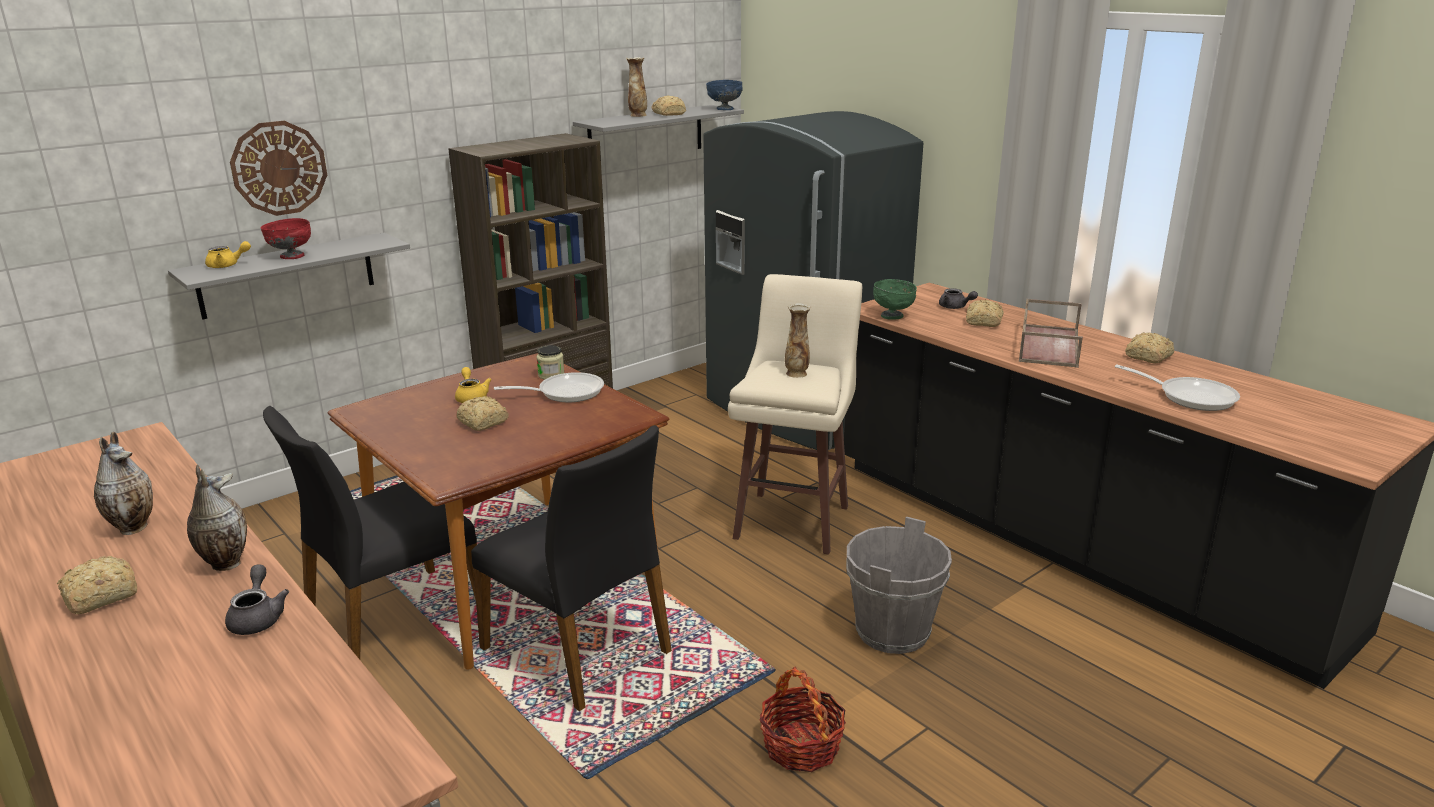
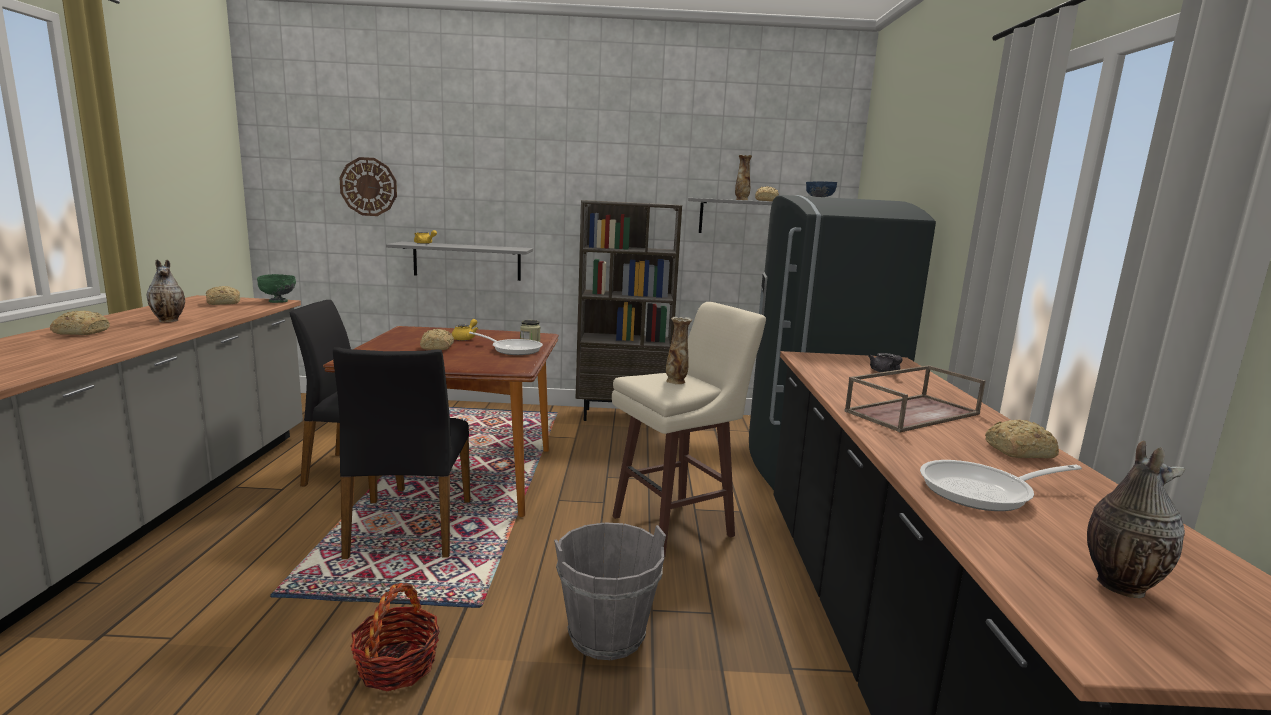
camera: 40 degrees right, 10 degrees down
(224, 563) = (140, 338): vase -> vase (1117, 585)
(258, 617) = (76, 355): grey teapot -> none
(279, 168) = (473, 194): wall clock -> wall clock (368, 187)
(291, 256) = (459, 245): red bowl -> none
(893, 316) = (809, 363): green bowl -> green bowl (278, 301)
(983, 322) = (886, 385): bread -> bread (222, 303)
(1190, 397) = (983, 492): frying pan -> frying pan turned 90 degrees clockwise

